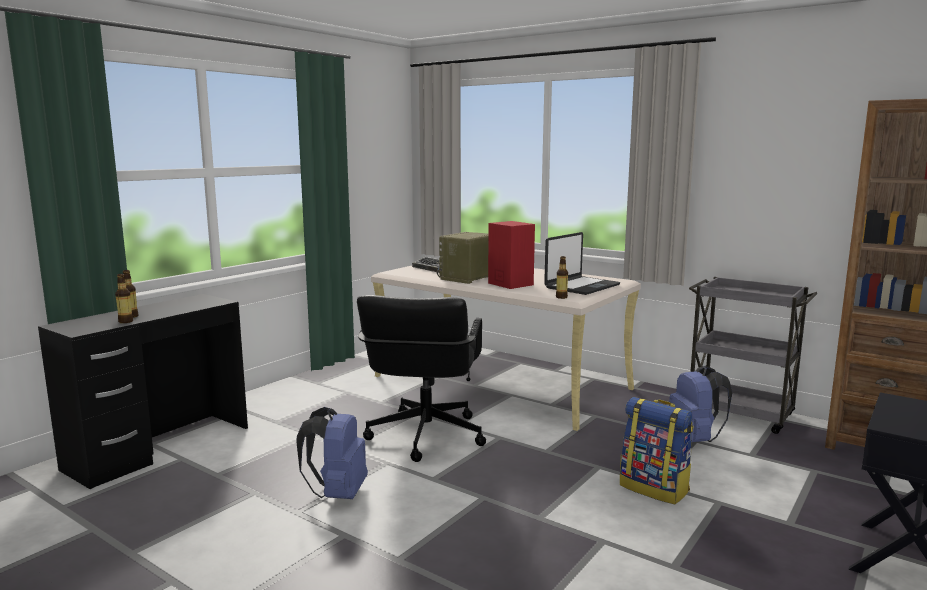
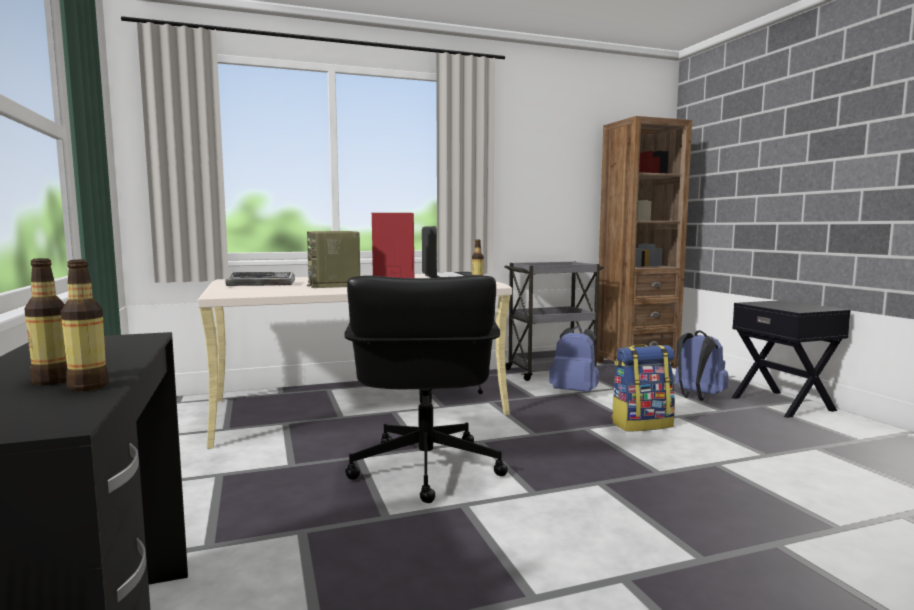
camera: 55 degrees left, 5 degrees down
(337, 493) = (509, 555): blue backpack -> blue backpack (697, 397)
(425, 436) = (424, 469): black office chair -> black office chair turned 45 degrees clockwise

